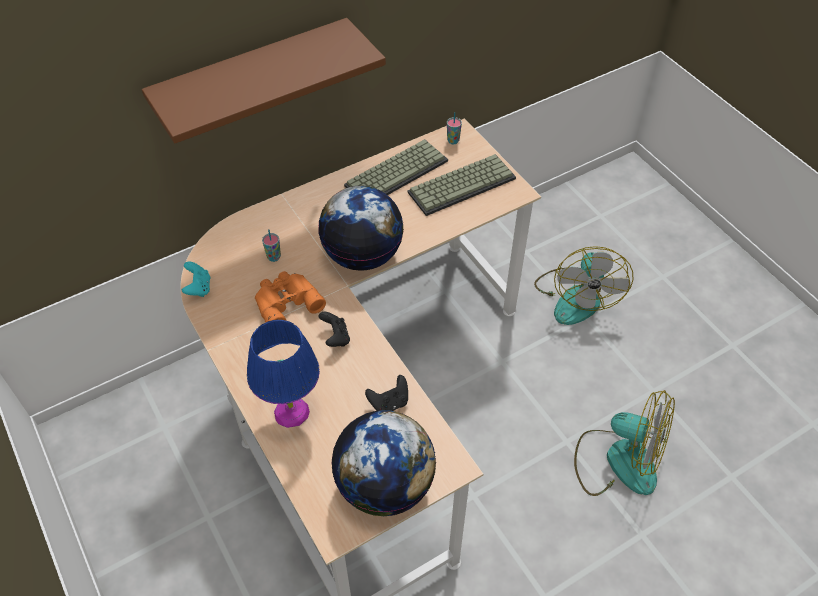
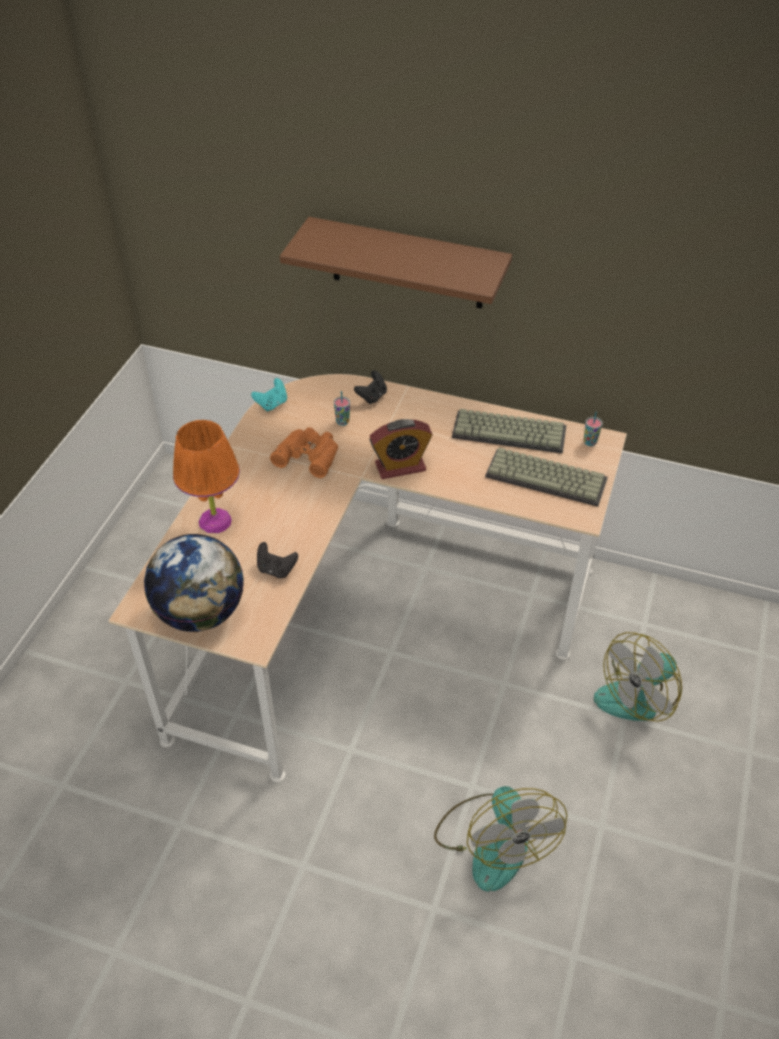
camera: 50 degrees right, 5 degrees down
(291, 411) = (215, 521): blue table lamp -> orange table lamp
(335, 338) = (305, 502): black game controller -> black game controller (372, 397)
(363, 255) = (400, 467): globe -> alarm clock

